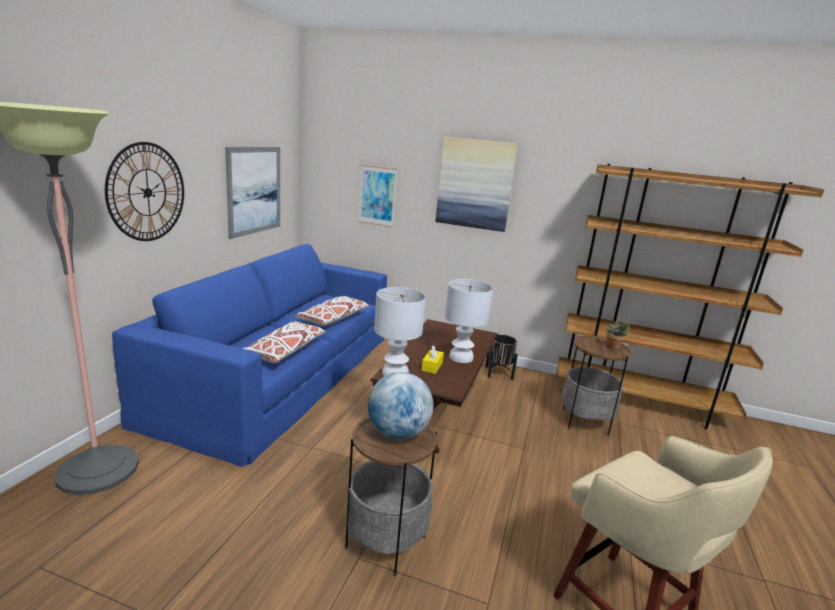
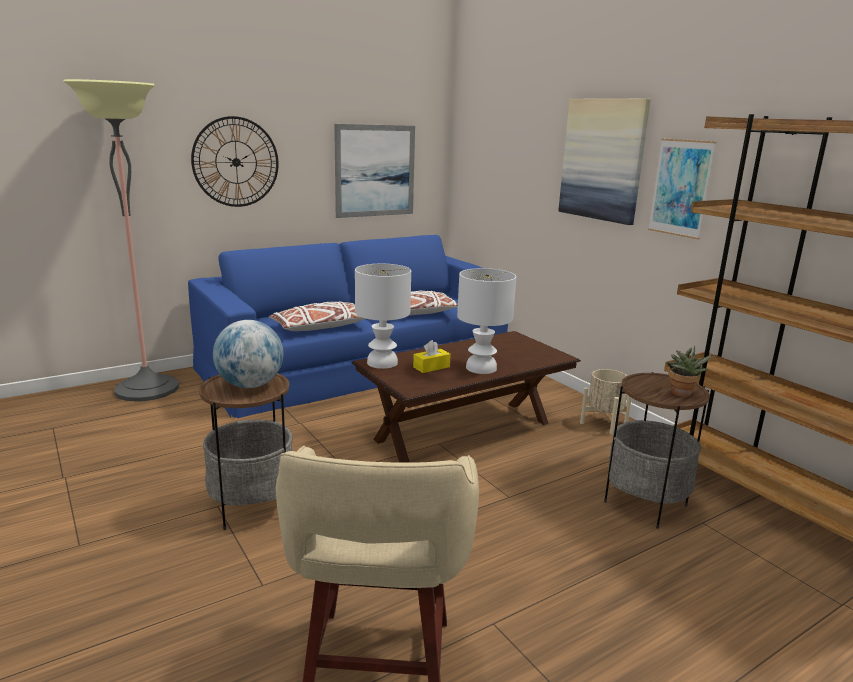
camera: 40 degrees right, 0 degrees up
(377, 196) = (510, 180): picture -> picture (680, 188)
(499, 372) = (604, 423): black planter -> beige planter

